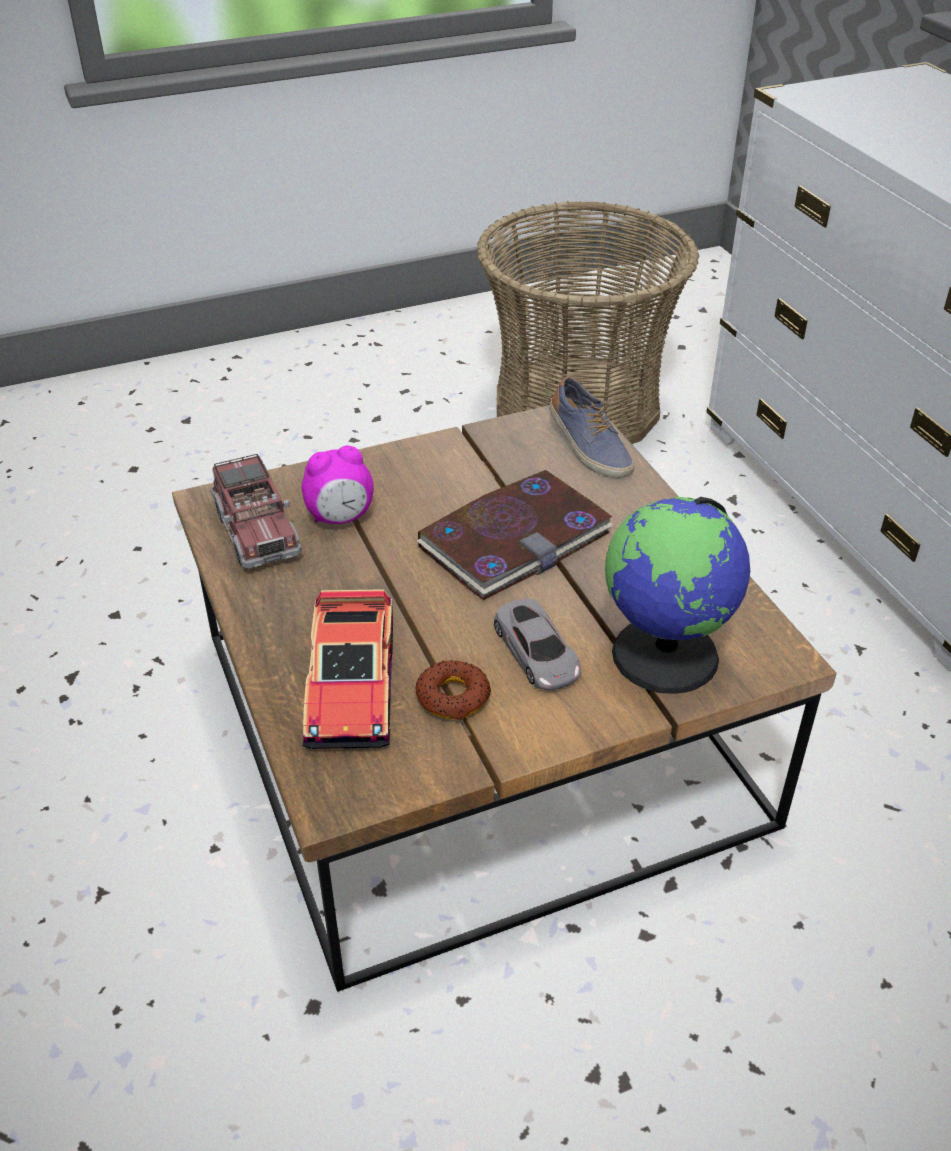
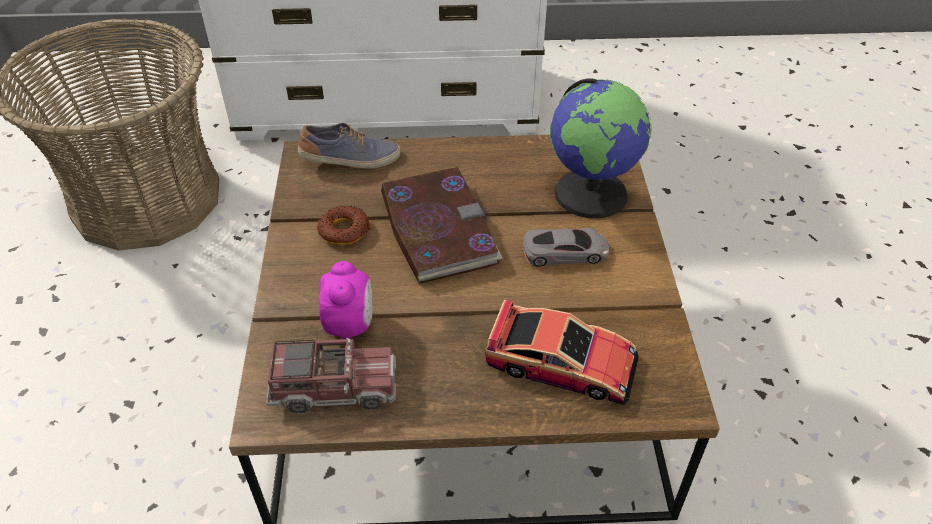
camera: 70 degrees left, 5 degrees up
(453, 696) = (594, 307): donut -> donut (344, 230)

